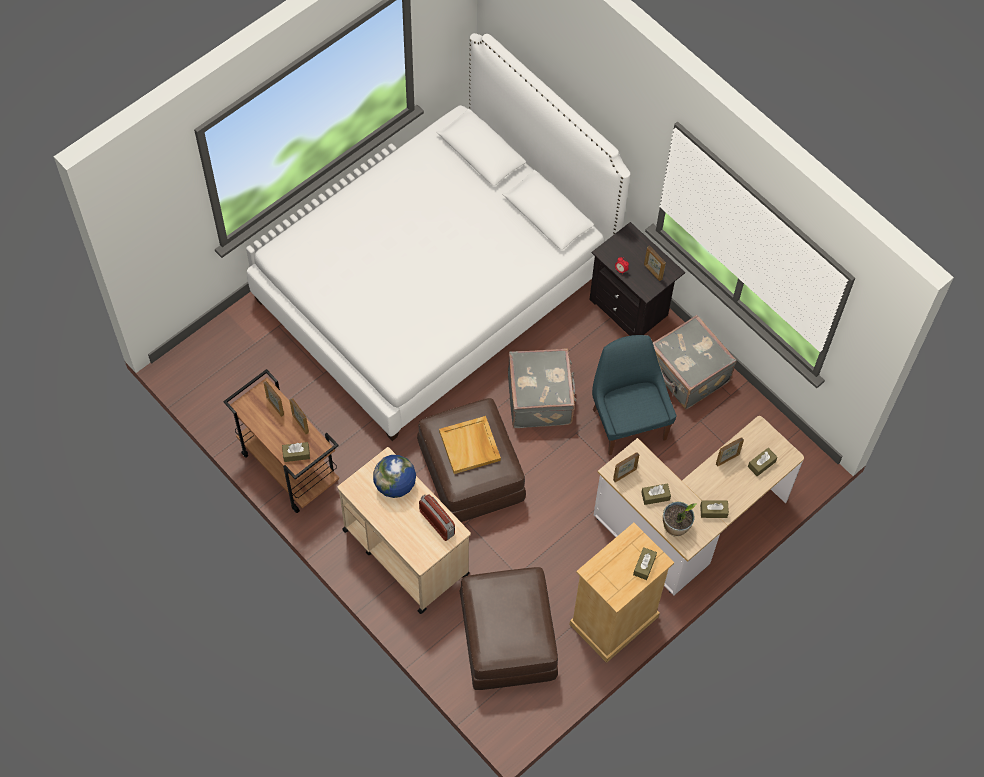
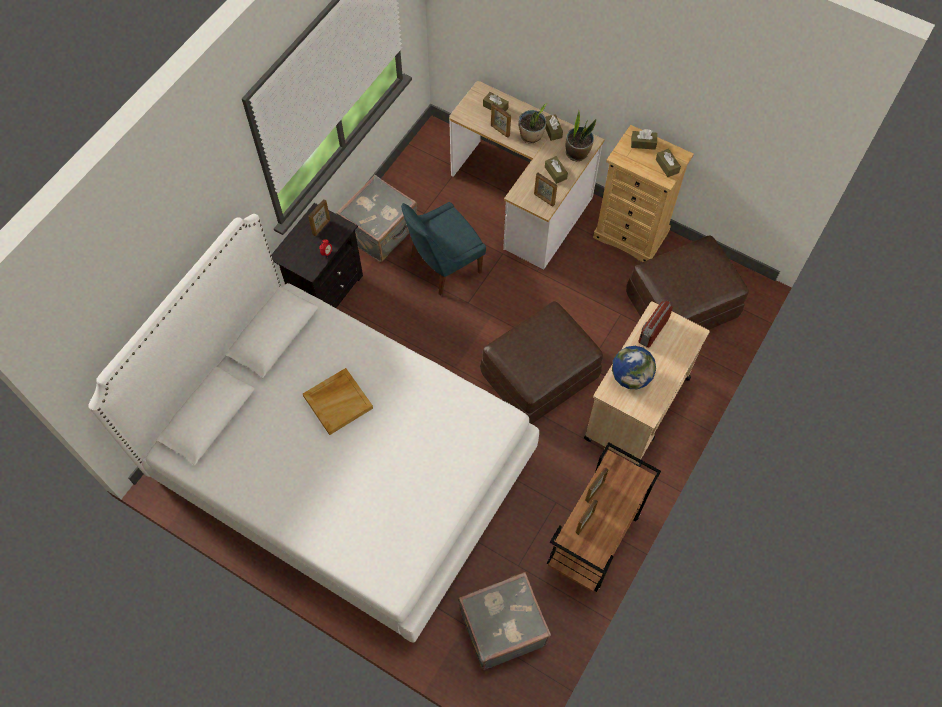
camera: 105 degrees left, 0 degrees up
(296, 454) = (629, 484): brown tissue box -> brown tissue box (667, 166)
(470, 446) = (543, 348): beige tray -> beige tray (338, 401)
(541, 398) = (442, 339): grey suitcase -> grey suitcase (501, 626)
(711, 487) = (531, 136): none -> potted plant

